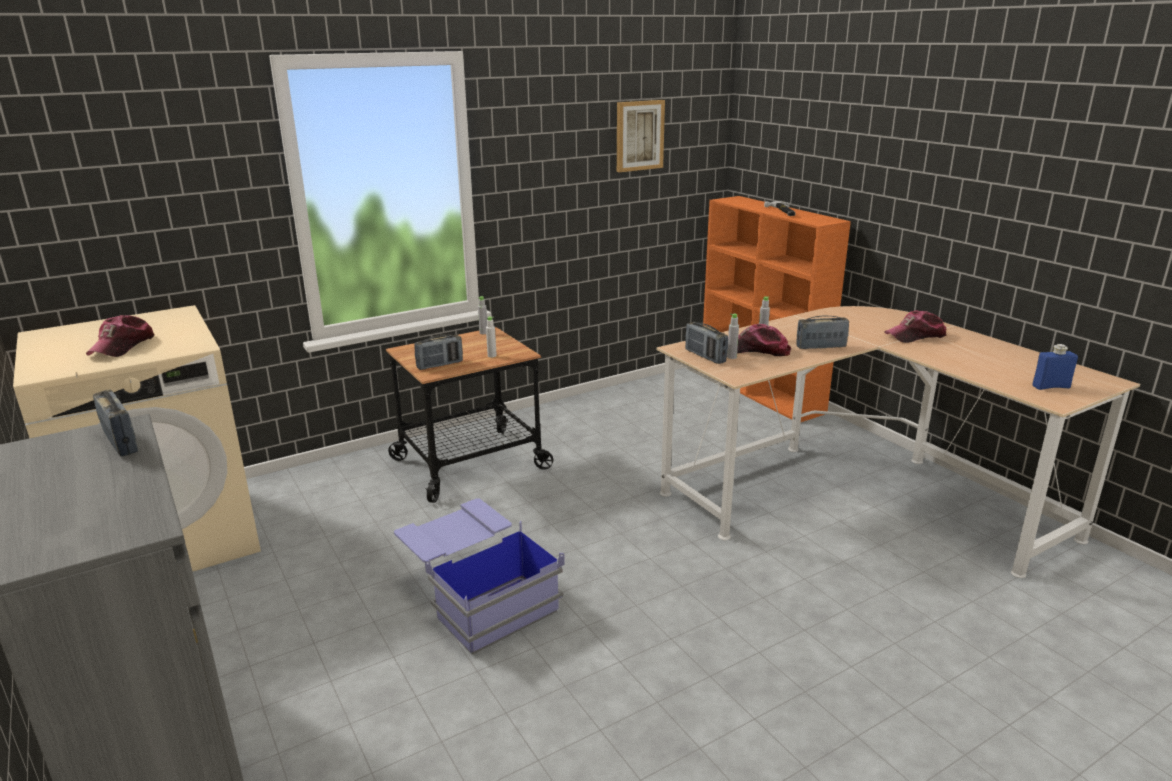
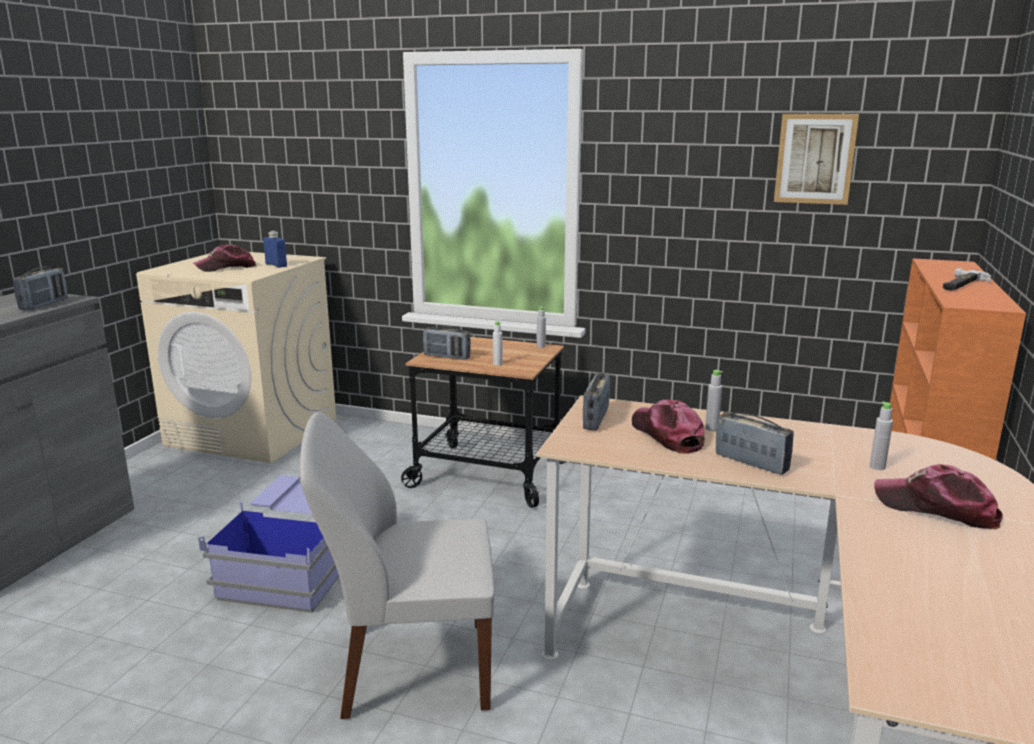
camera: 50 degrees right, 5 degrees down
(679, 592) = (411, 668): none -> white chair
(731, 357) = (619, 430): grey bottle -> grey bottle (877, 467)
(1051, 387) = (961, 669): blue bottle -> blue bottle (276, 265)

